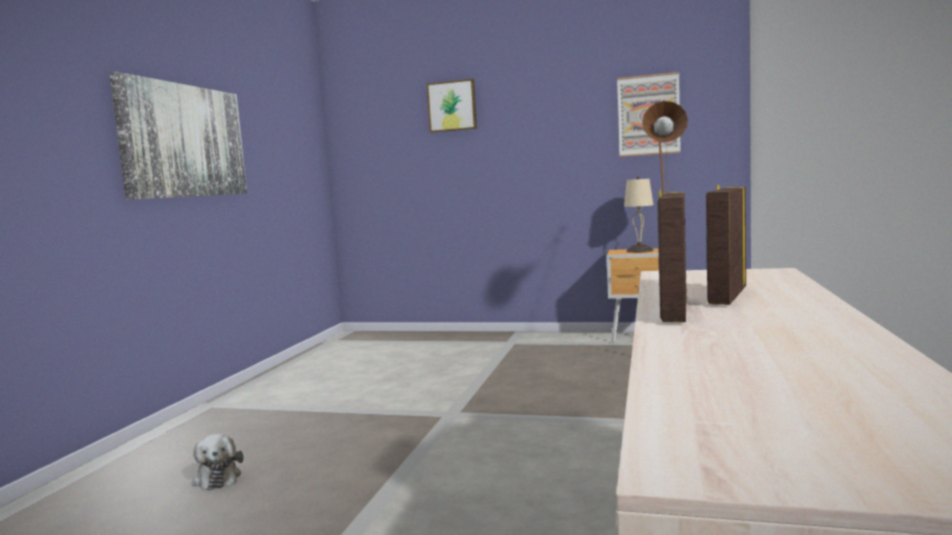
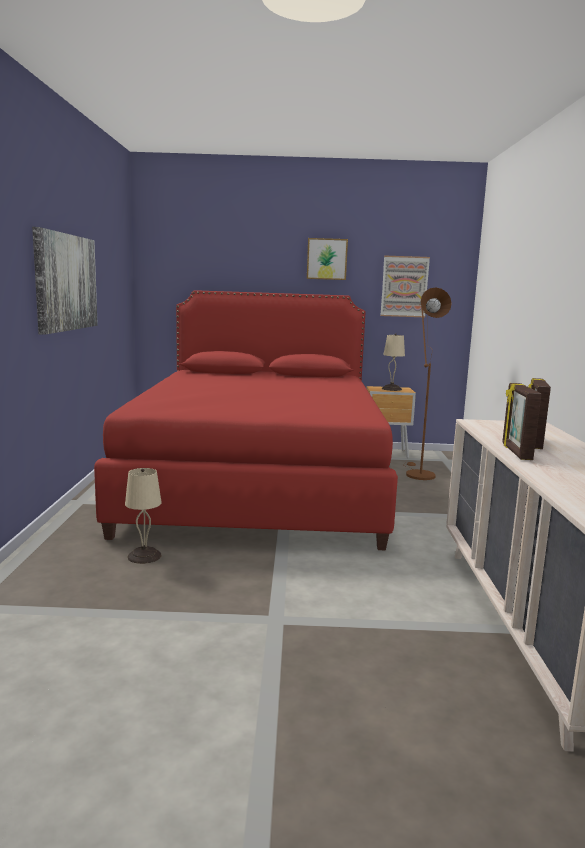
camera: 15 degrees left, 5 degrees up
(217, 477) = (144, 556): plush toy -> beige table lamp
(442, 379) = (258, 483): none -> red bed
(452, 106) = (250, 260): picture -> picture (327, 259)

